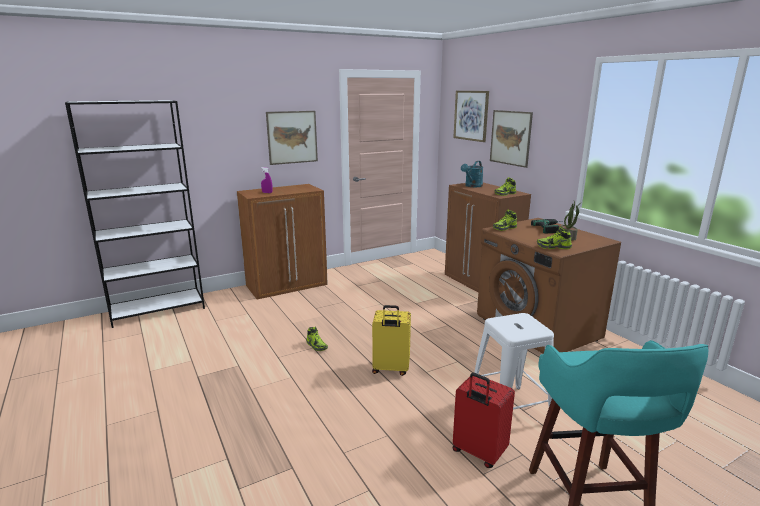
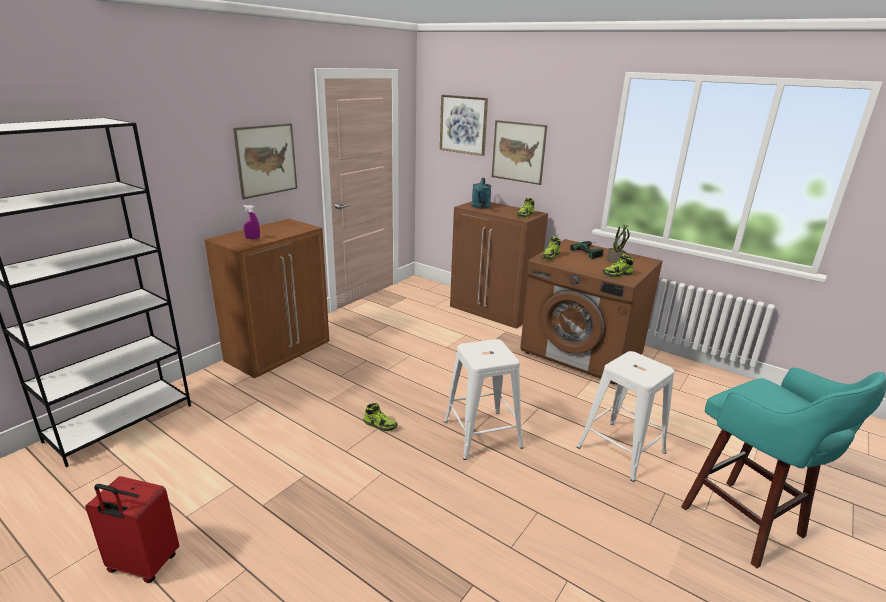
camera: 25 degrees left, 5 degrees up
(390, 369) = (482, 434): yellow suitcase -> white stool
(478, 453) = (629, 503): red suitcase -> red suitcase (142, 565)

